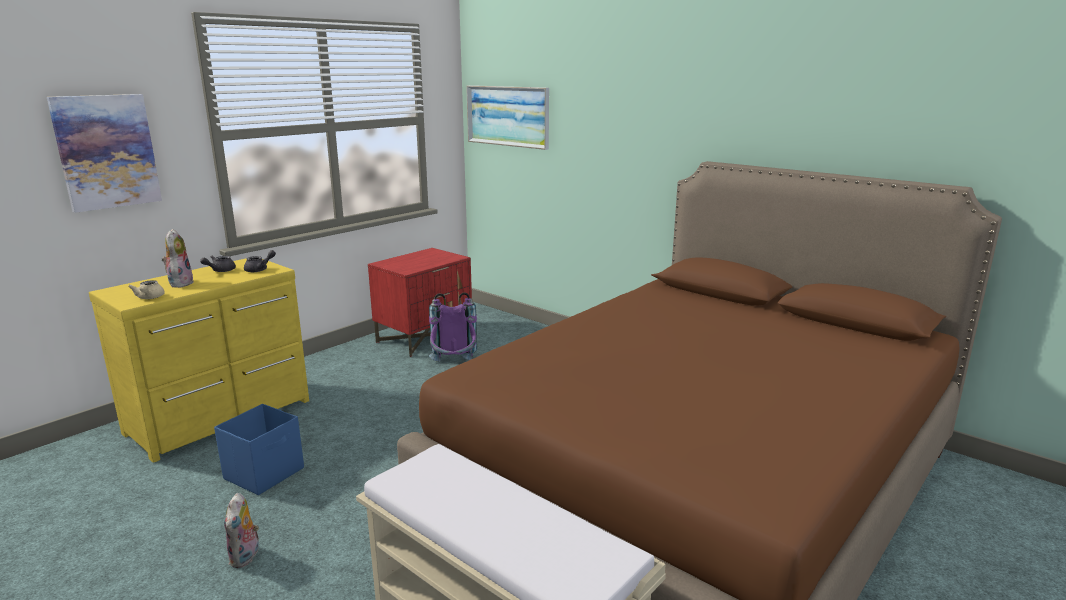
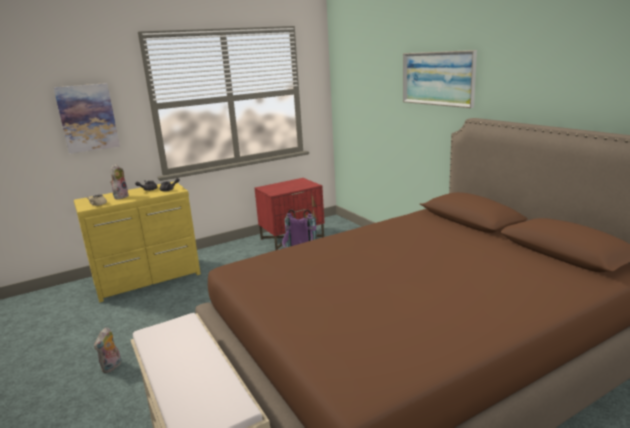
camera: 20 degrees right, 0 degrees up
(265, 473) = (151, 317): blue storage box -> none
(507, 116) = (354, 86): picture -> picture (437, 78)

